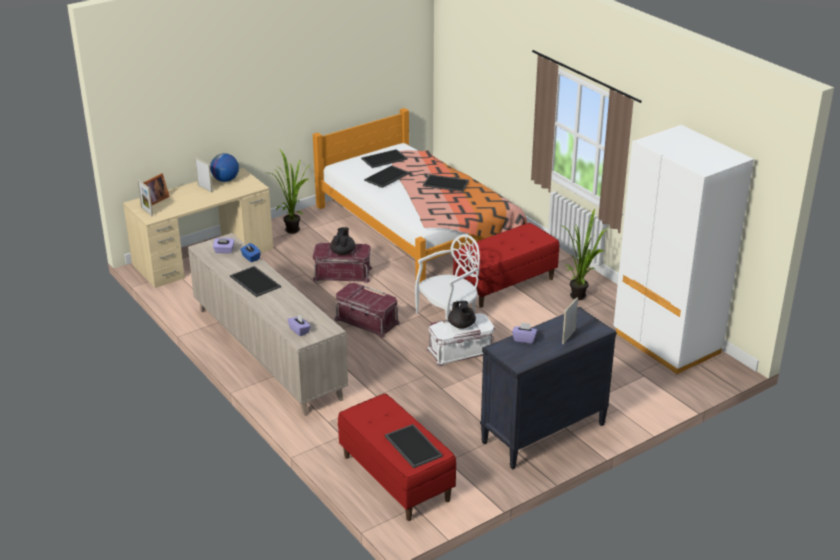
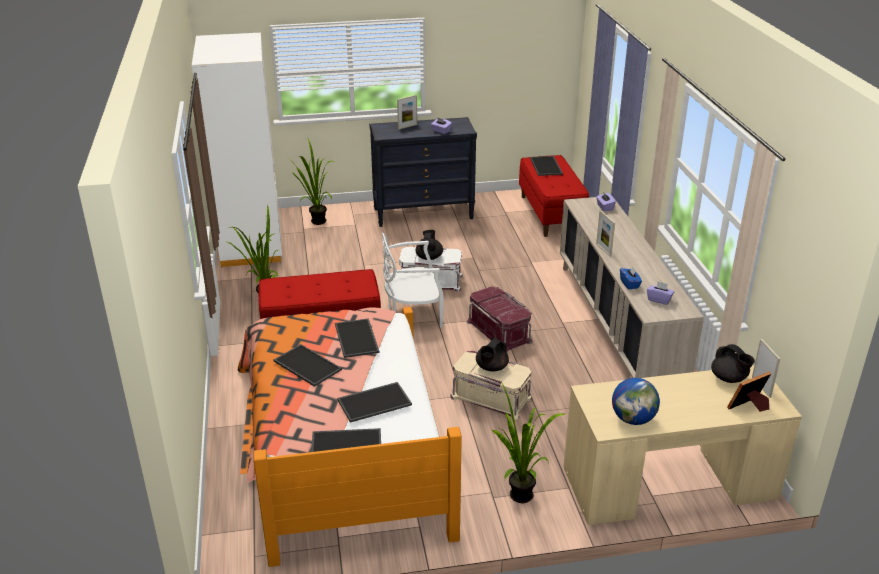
camera: 155 degrees left, 0 degrees up
(168, 212) = (729, 378): none -> black teapot
(205, 188) = (669, 410): picture frame -> picture frame (603, 250)
(254, 282) = (633, 257): tray -> tray (357, 338)
(342, 273) = (490, 398): red storage box -> beige storage box
(642, 386) = (315, 223): none -> potted plant

